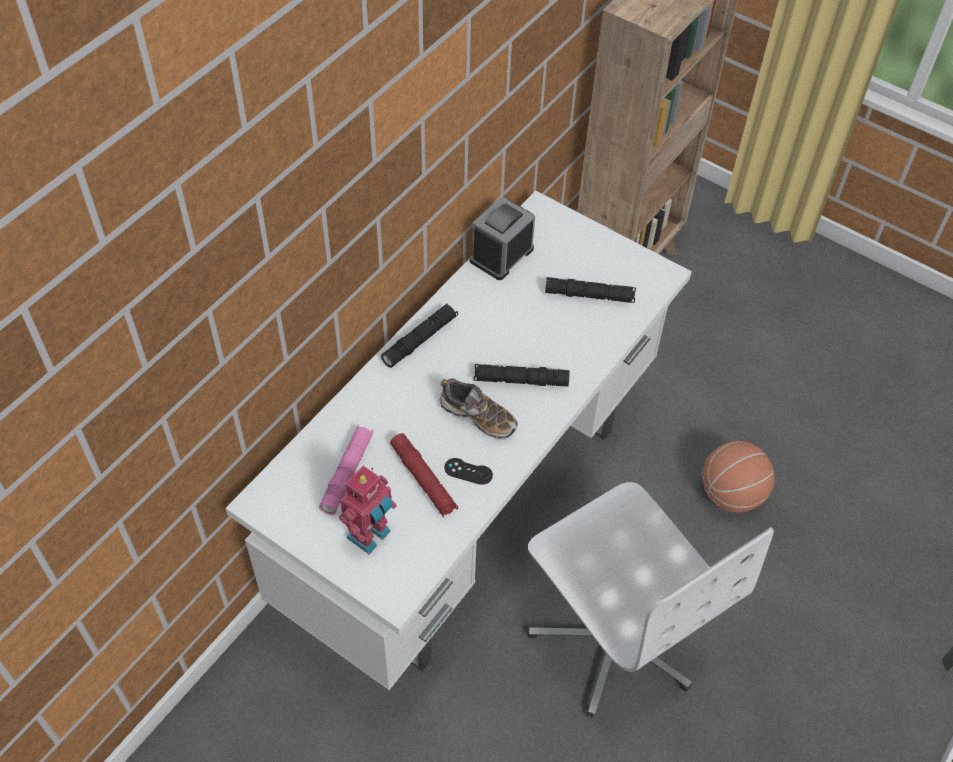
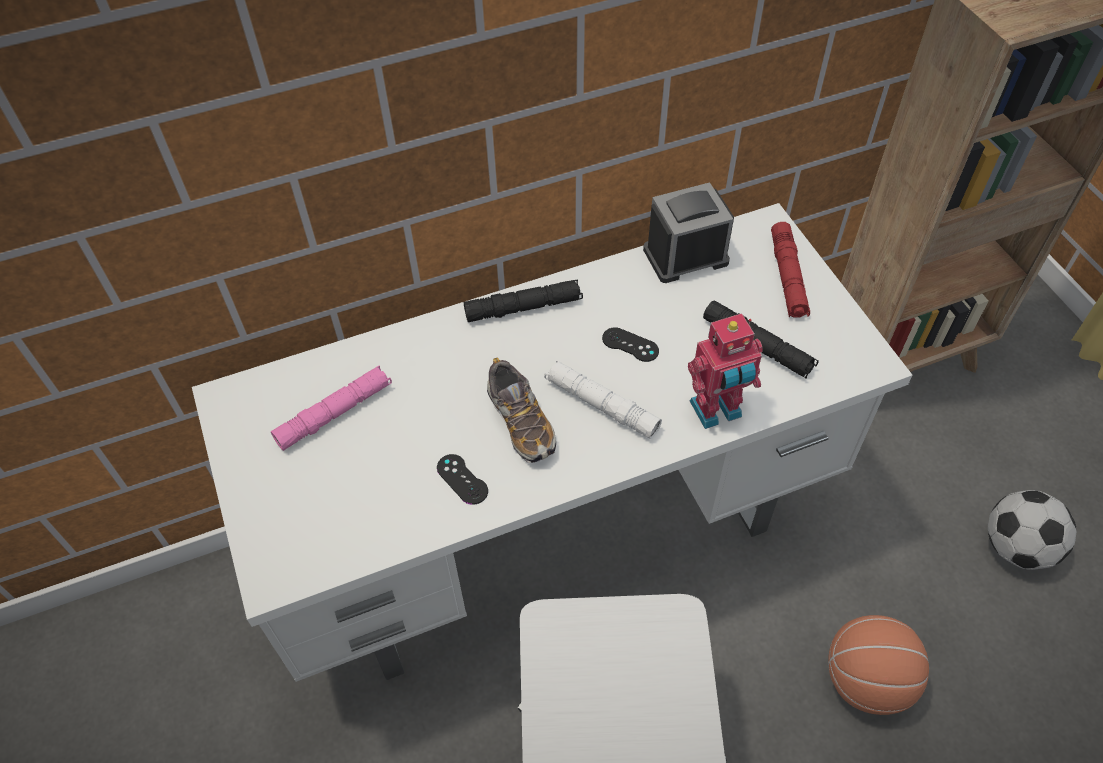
camera: 35 degrees right, 0 degrees up
(371, 536) = (302, 495): toy robot -> toy robot (717, 411)
(423, 479) = (407, 462): red flashlight -> red flashlight (787, 277)
(509, 332) = (630, 345): none -> black game controller
(521, 380) = (601, 405): black flashlight -> white flashlight
(768, 362) = (1016, 547): none -> football

